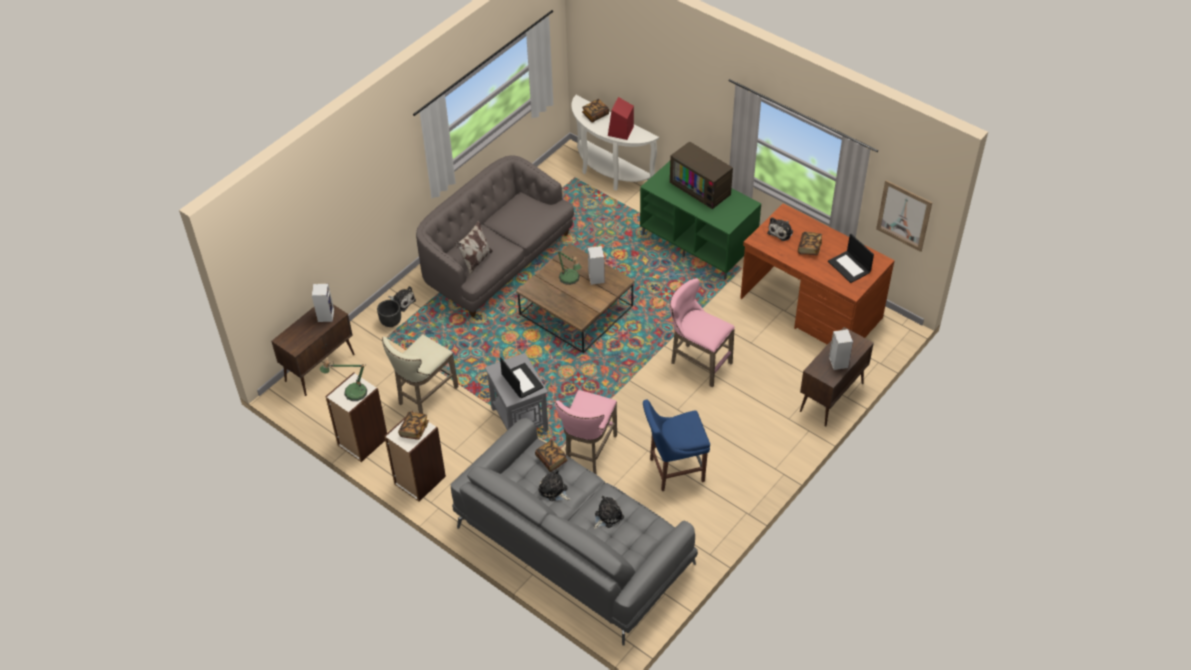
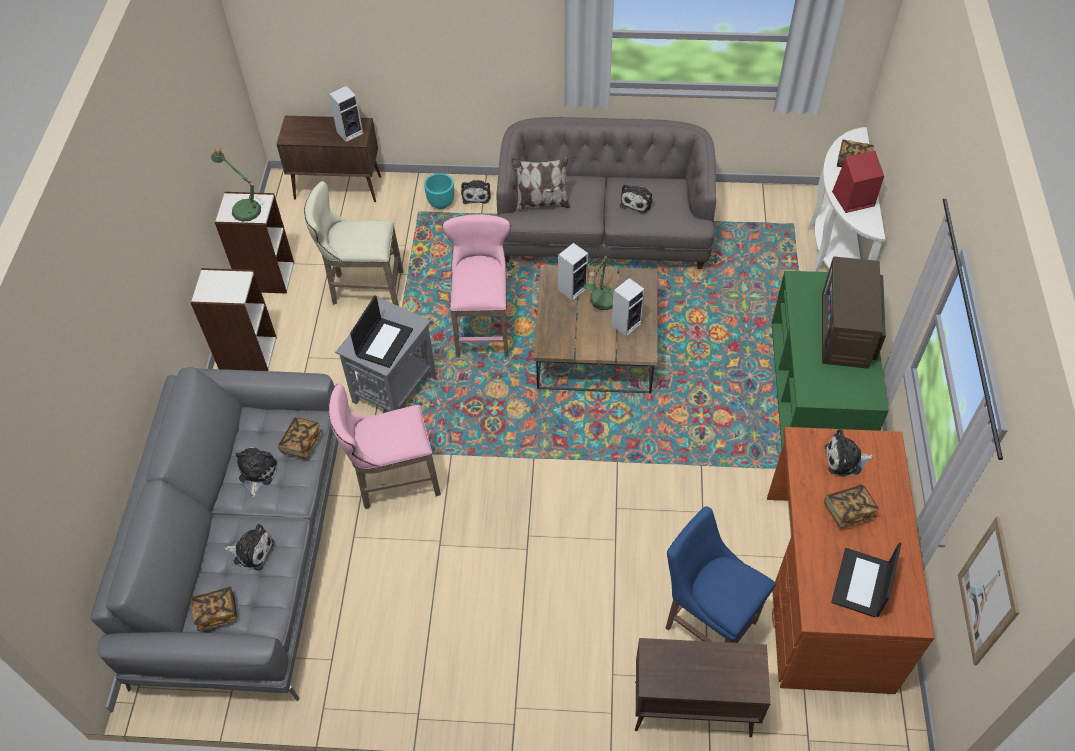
camera: 55 degrees right, 5 degrees up
(391, 322) = (441, 203): black planter -> turquoise planter
(414, 430) = (226, 287): book -> book (217, 612)
(518, 220) = (637, 201): none -> plush toy
(673, 470) = (429, 588): blue chair -> blue chair (707, 621)
(697, 362) = (620, 513): pink stool -> pink stool (483, 326)
(837, 362) = (692, 674): speaker -> speaker (573, 288)

